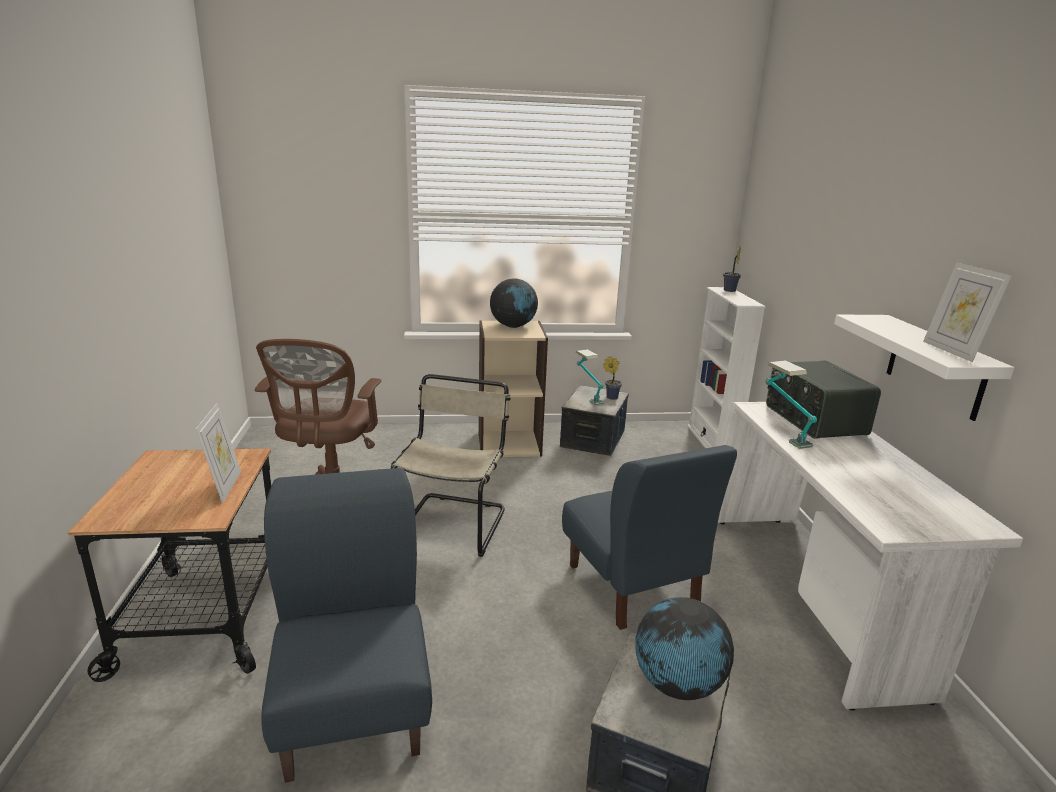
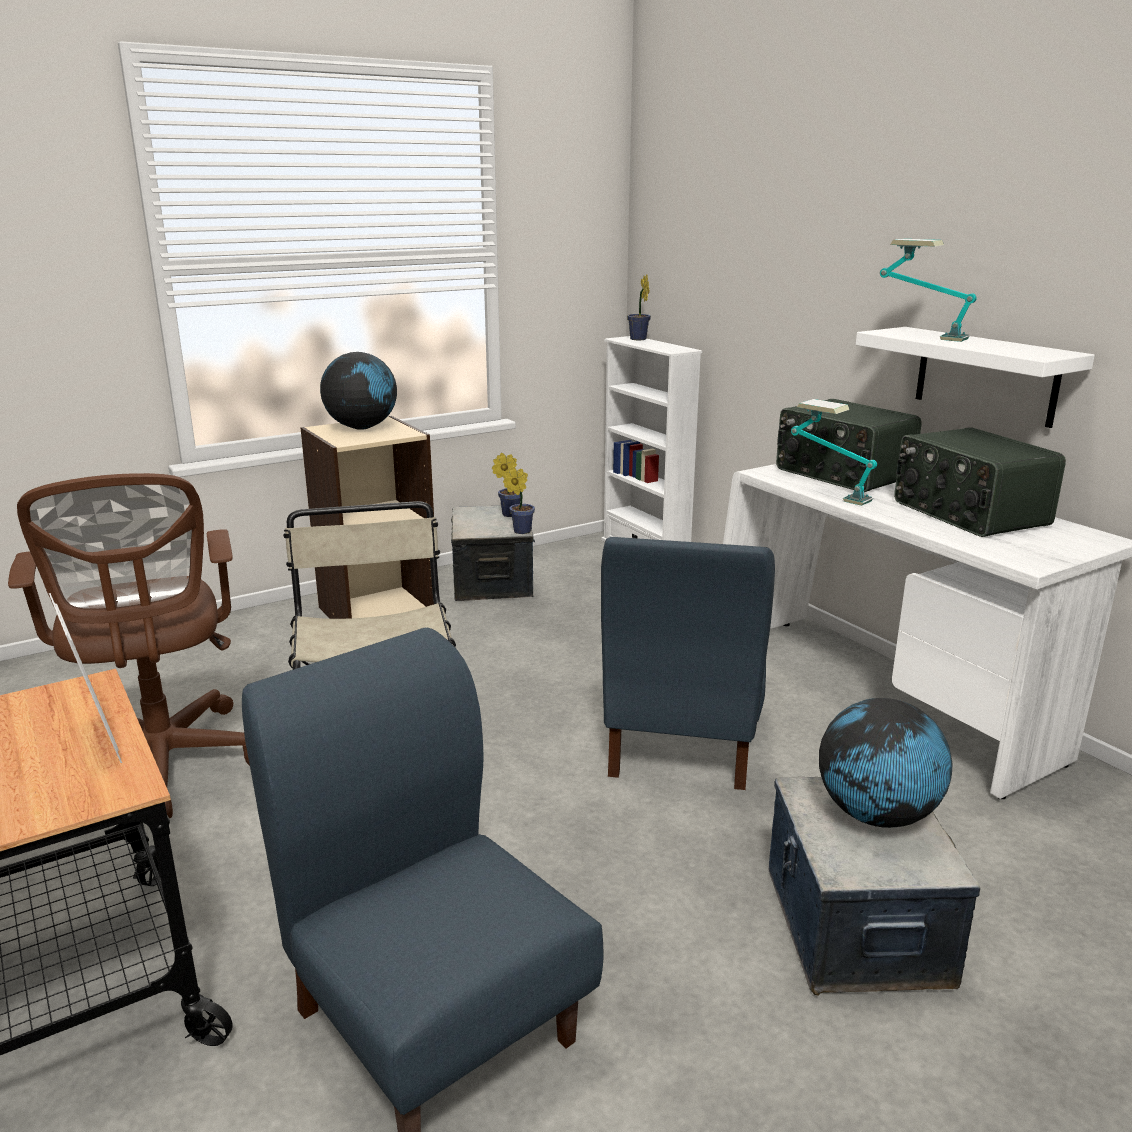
camera: 25 degrees left, 0 degrees up
(587, 397) = (476, 520): table lamp -> table lamp (919, 336)
(608, 410) = (520, 531): none -> potted plant
(632, 585) = (680, 743): blue chair -> blue chair turned 60 degrees clockwise
(883, 475) = (968, 514): none -> radio
(952, 351) = (1023, 348): picture frame -> none

